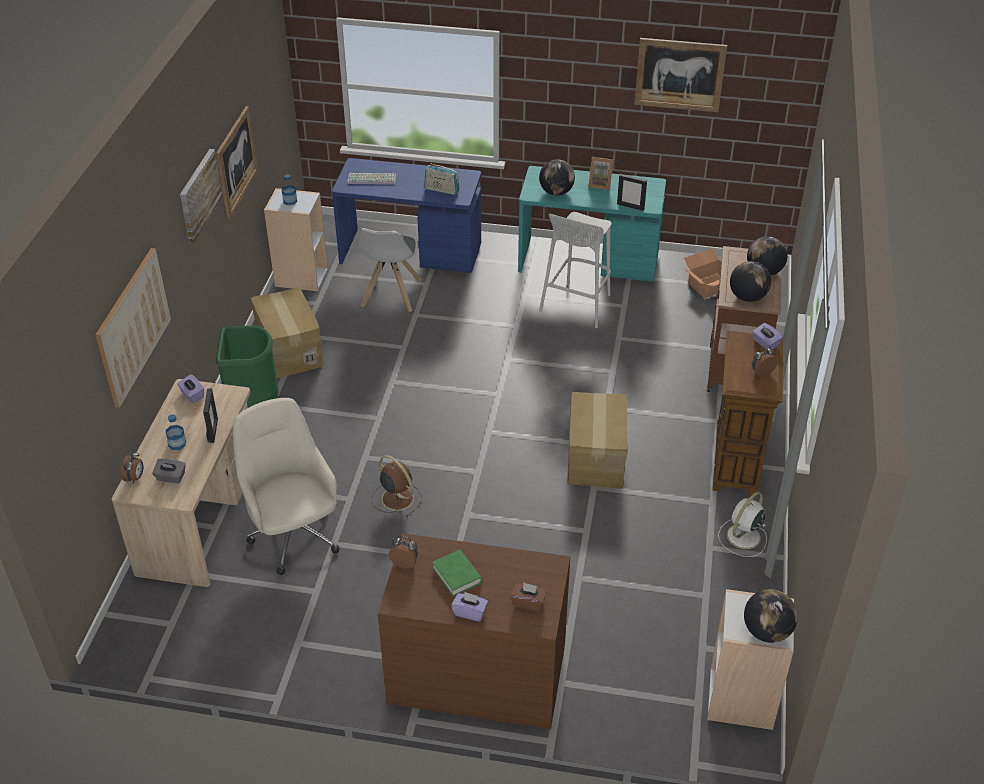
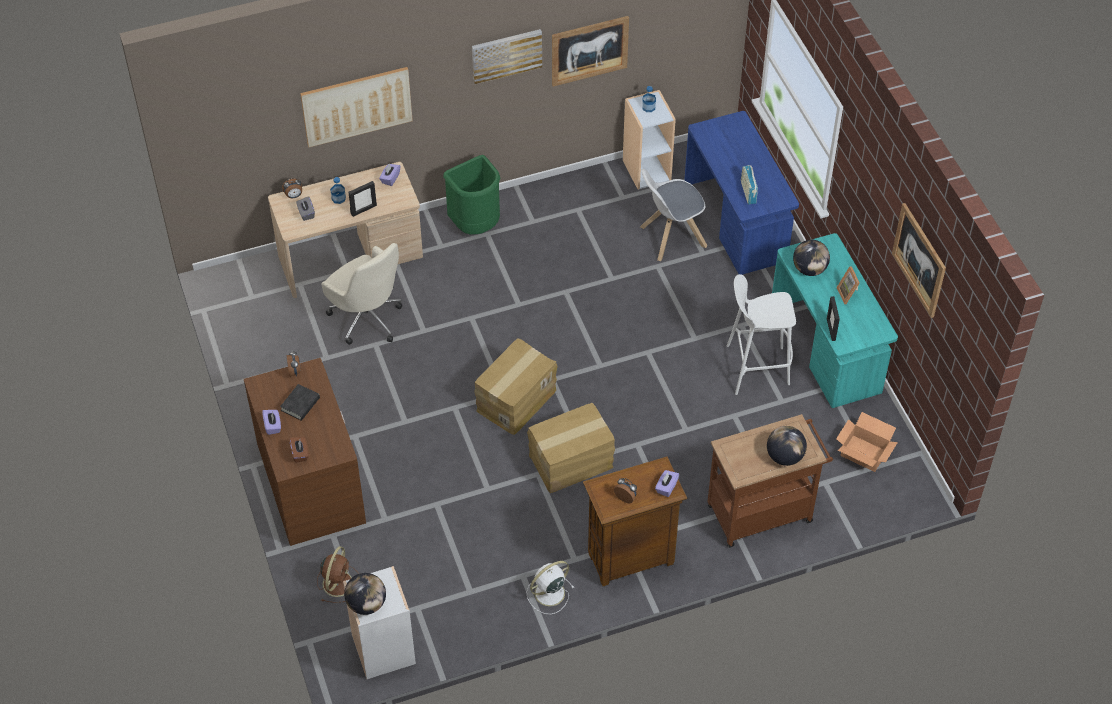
camera: 60 degrees right, 10 degrees up
(289, 350) = (553, 211): cardboard box -> cardboard box (515, 400)
(294, 536) = (367, 318): beige office chair -> beige office chair turned 105 degrees clockwise
(372, 179) = (726, 141): keyboard -> none
(396, 498) = (443, 357): brown fan -> brown fan (338, 582)
(457, 575) = (300, 404): green book -> black book
(742, 537) = (548, 594): white fan -> white fan turned 45 degrees counterclockwise
(747, 297) = (737, 457): globe -> none

